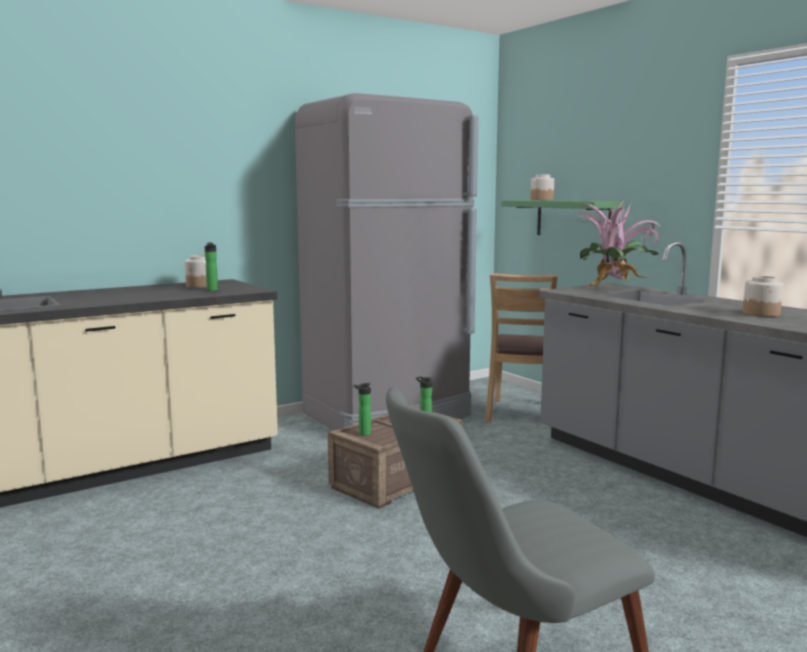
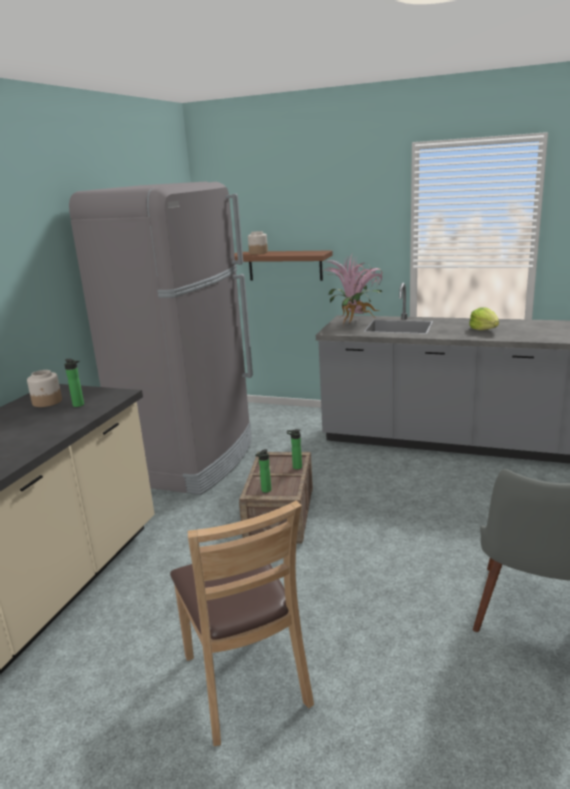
camera: 35 degrees left, 10 degrees up
(521, 413) = (280, 426): brown chair -> brown chair (245, 682)
(573, 219) = (285, 265): green shelf -> brown shelf
(761, 314) = (484, 329): jar -> lettuce

